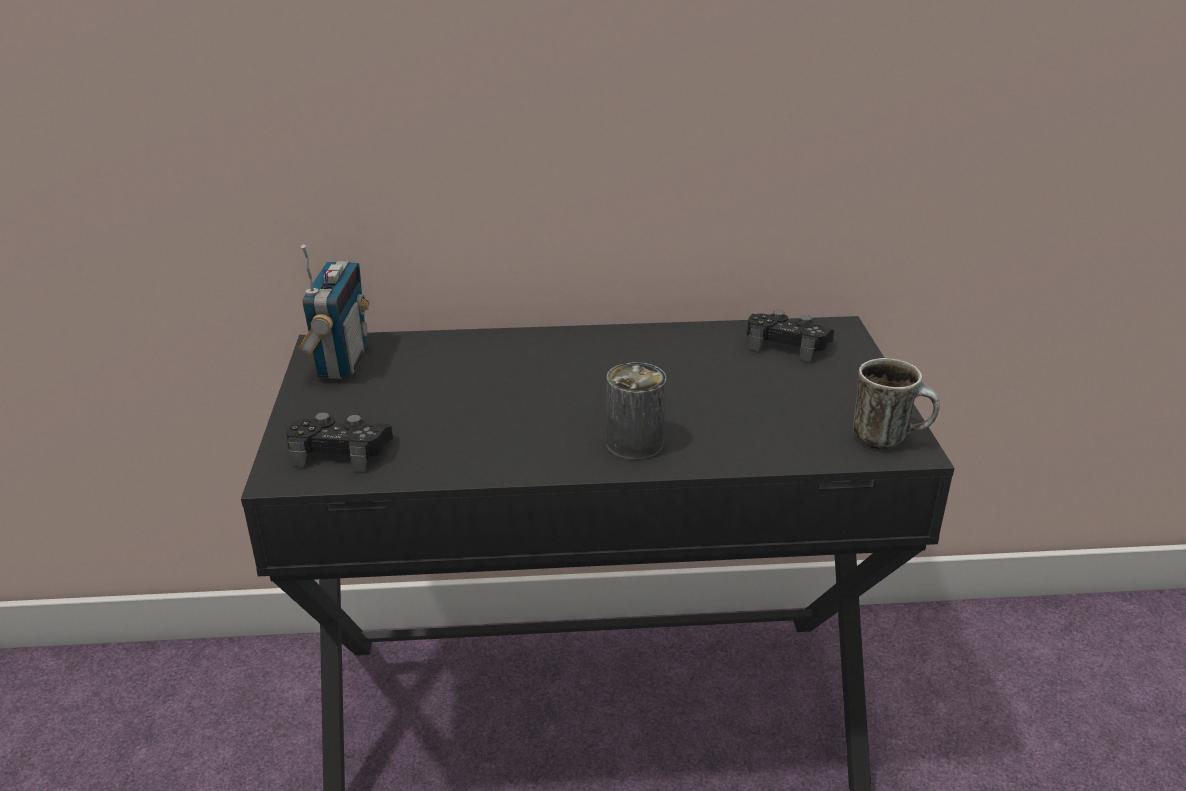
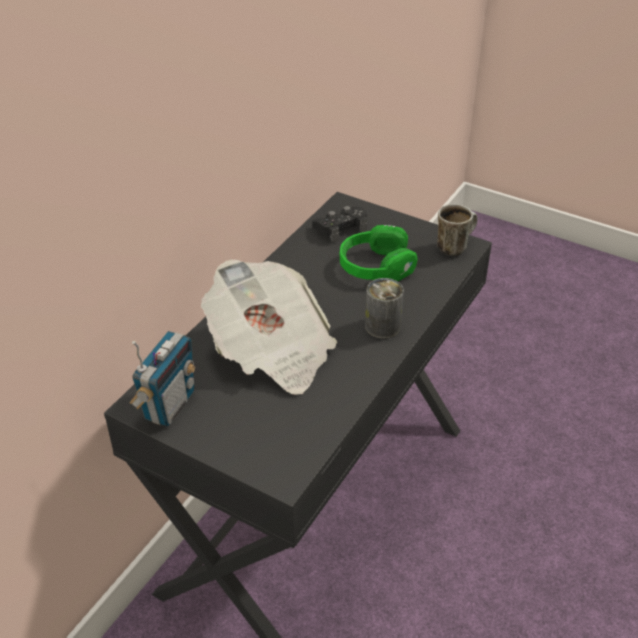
camera: 55 degrees left, 10 degrees up
(340, 451) = (281, 443): black game controller -> none
(341, 362) = (169, 405): radio -> radio turned 75 degrees clockwise
(494, 386) = (272, 351): none -> newspaper
(747, 395) = (375, 267): none -> green headphones

